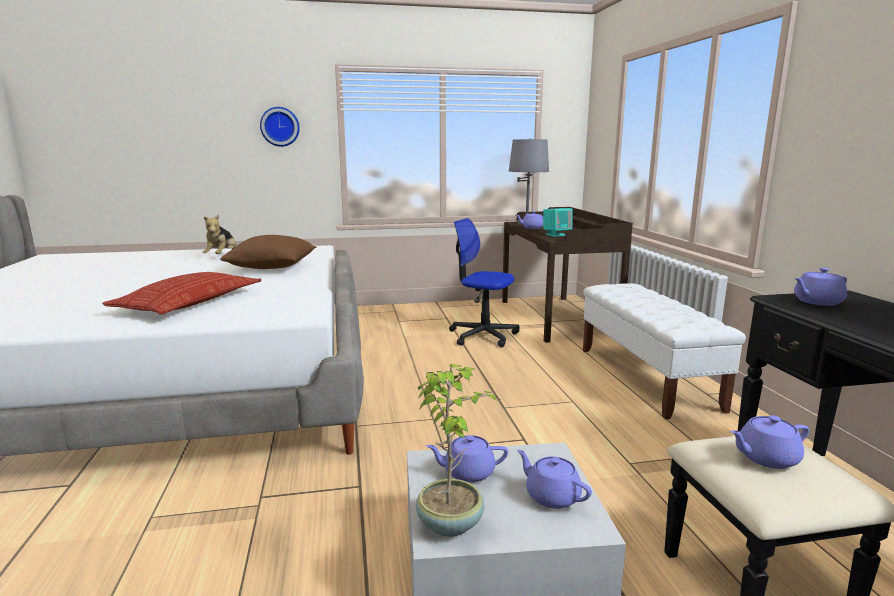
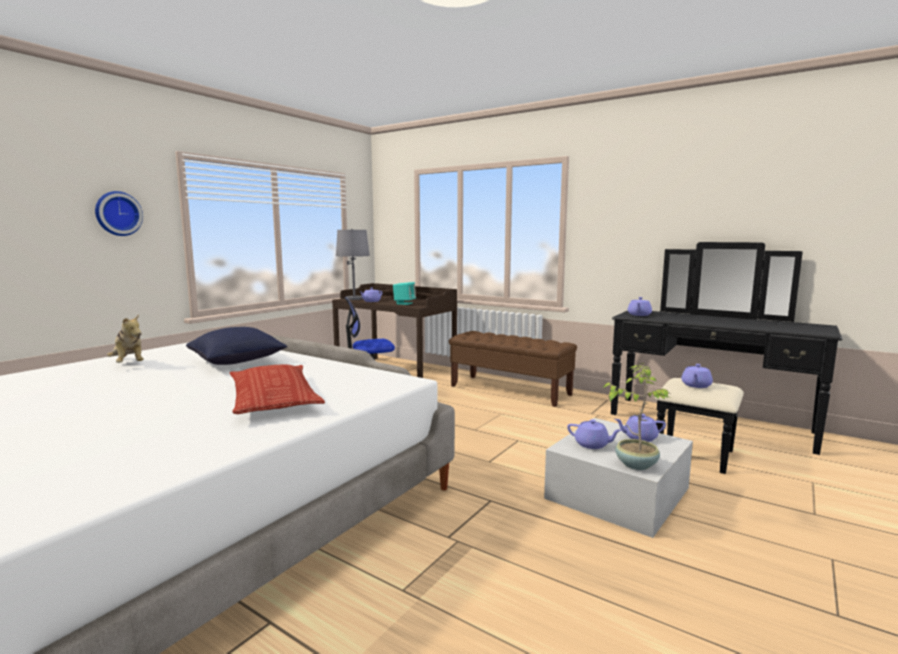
camera: 45 degrees left, 5 degrees down
(273, 268) = (237, 362): brown pillow -> blue pillow
(467, 472) = (592, 445): purple teapot -> purple teapot turned 105 degrees counterclockwise
(647, 378) = (510, 390): white bench -> brown bench

